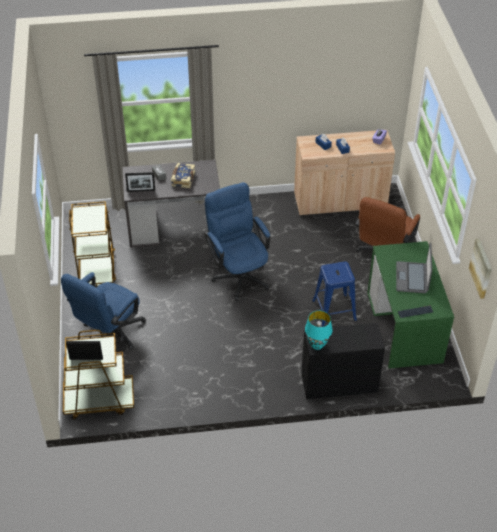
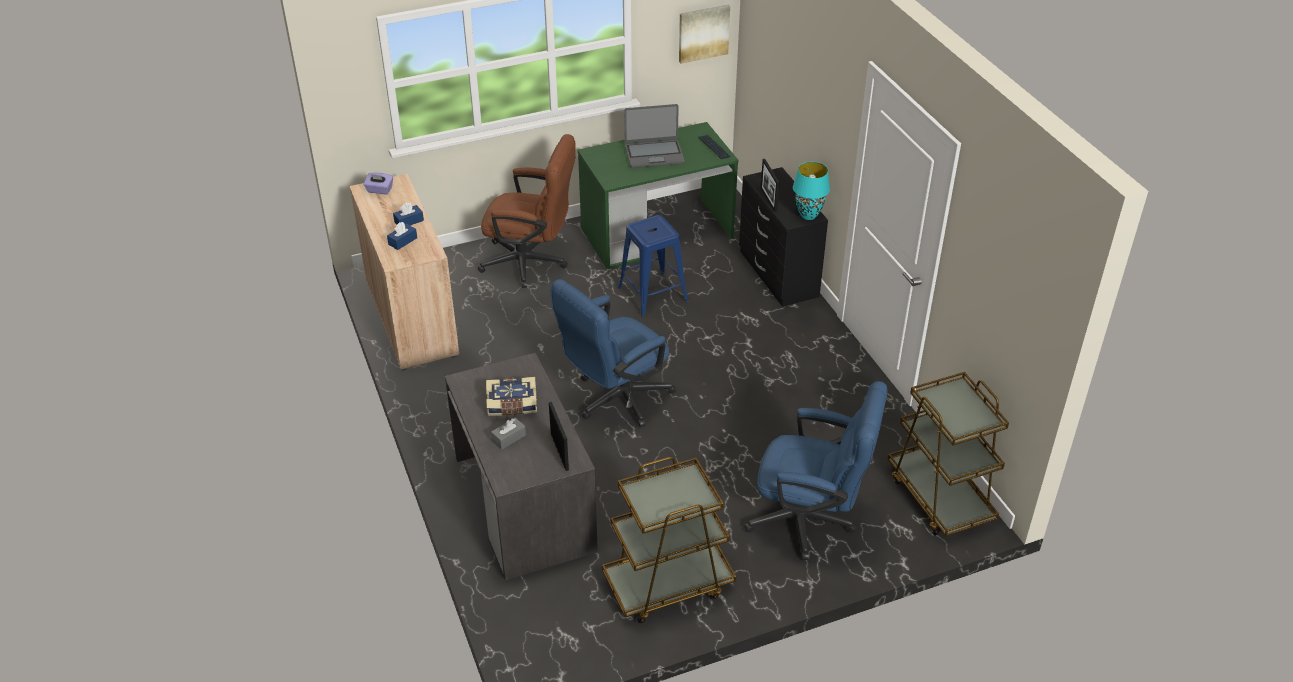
camera: 105 degrees left, 5 degrees down
(86, 359) = (972, 411): picture frame -> picture frame (768, 199)

